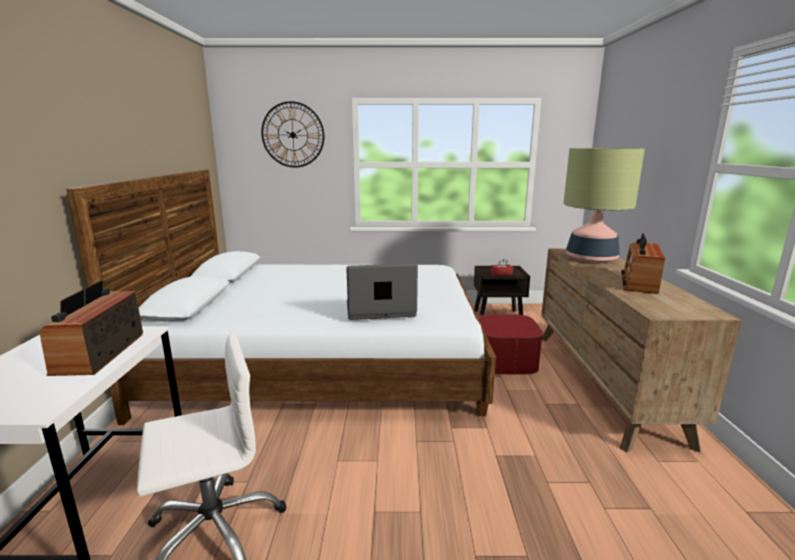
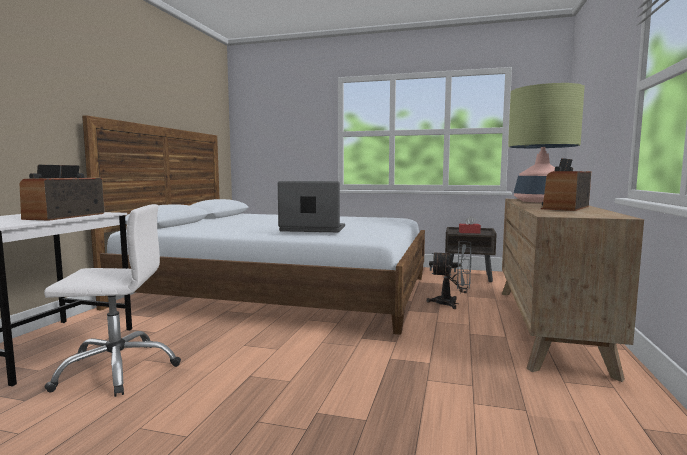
camera: 15 degrees right, 10 degrees down
(293, 135) = (289, 110): wall clock -> none
(505, 360) = (452, 303): ottoman -> grey fan

